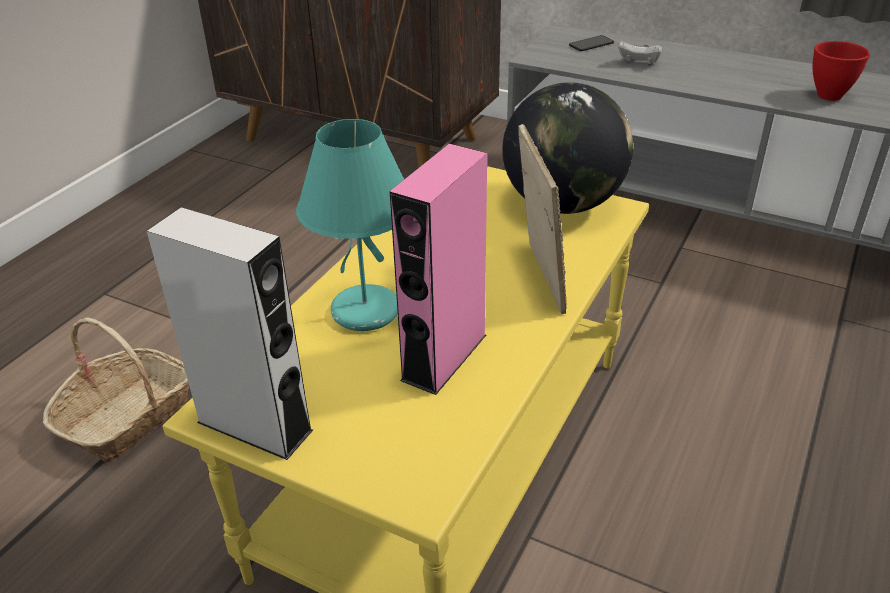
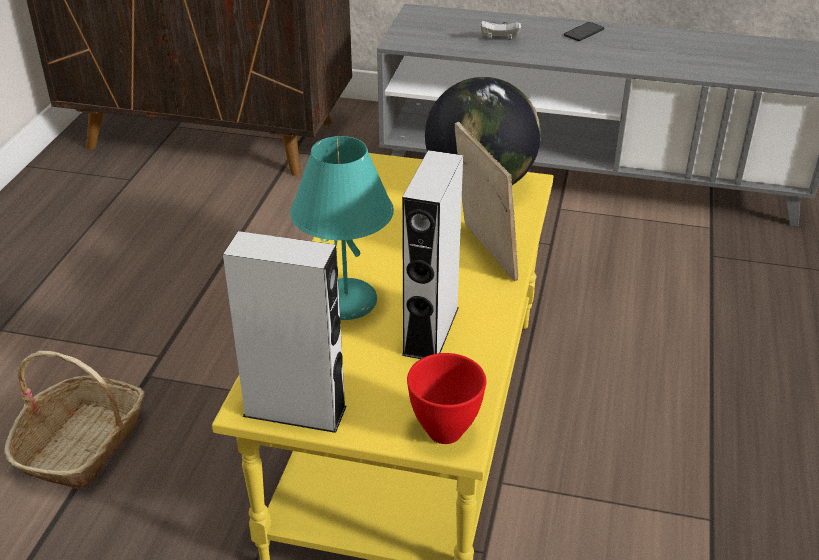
camera: 15 degrees left, 0 degrees up
(444, 357) = (431, 330): pink speaker -> grey speaker
(591, 44) = (449, 23): phone -> phone (584, 32)
(828, 96) = (674, 57): red bowl -> red bowl (444, 433)

